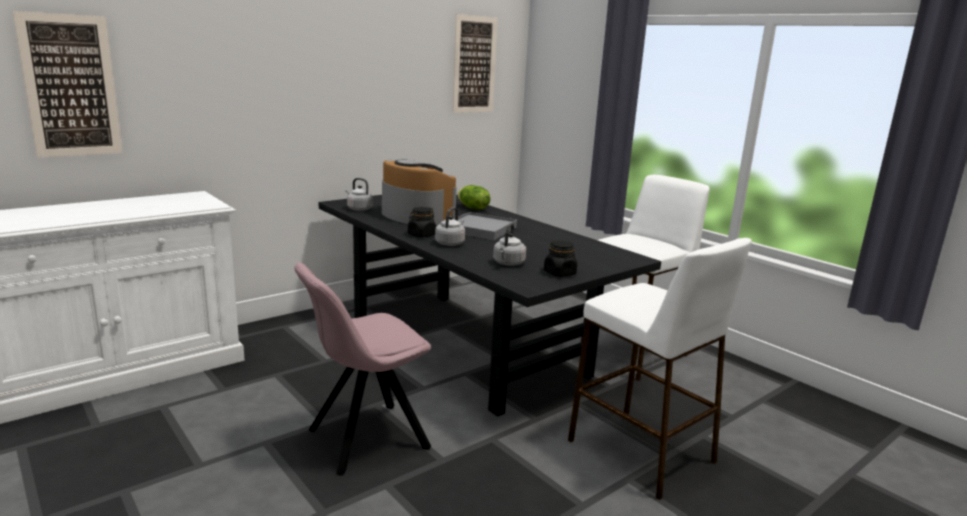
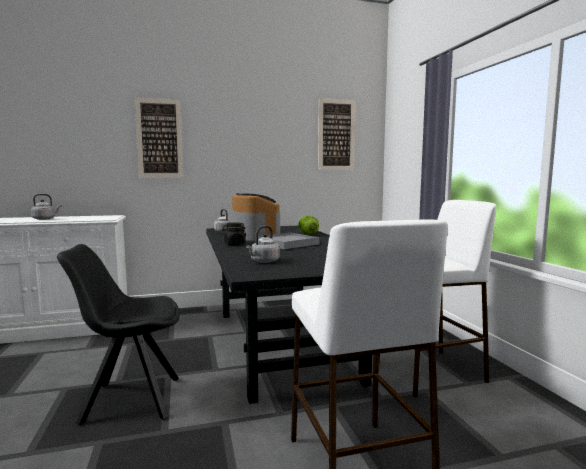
camera: 25 degrees right, 10 degrees down
(71, 86) = (45, 146): picture -> picture (159, 138)
(367, 438) = (131, 400): pink chair -> black chair
(450, 243) = (245, 249): grey kettle -> grey kettle (45, 219)
(560, 273) = (296, 270): black jar -> none

